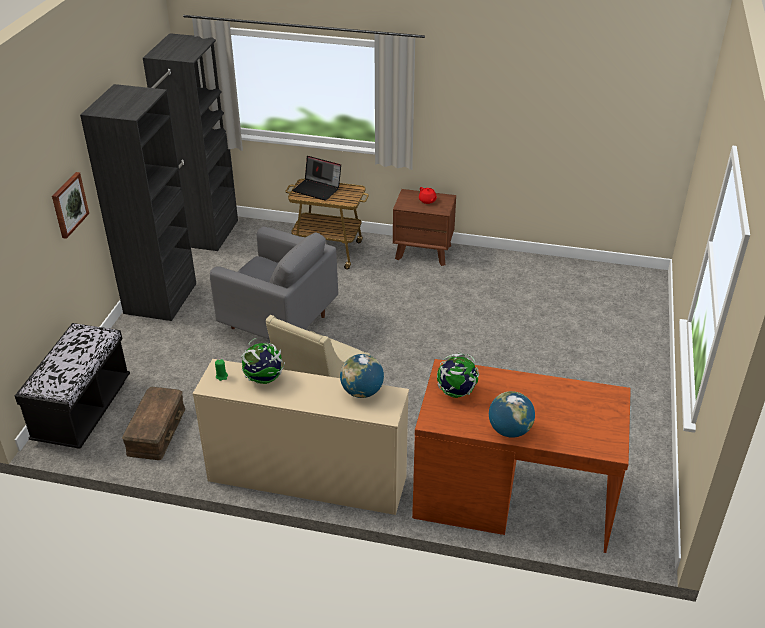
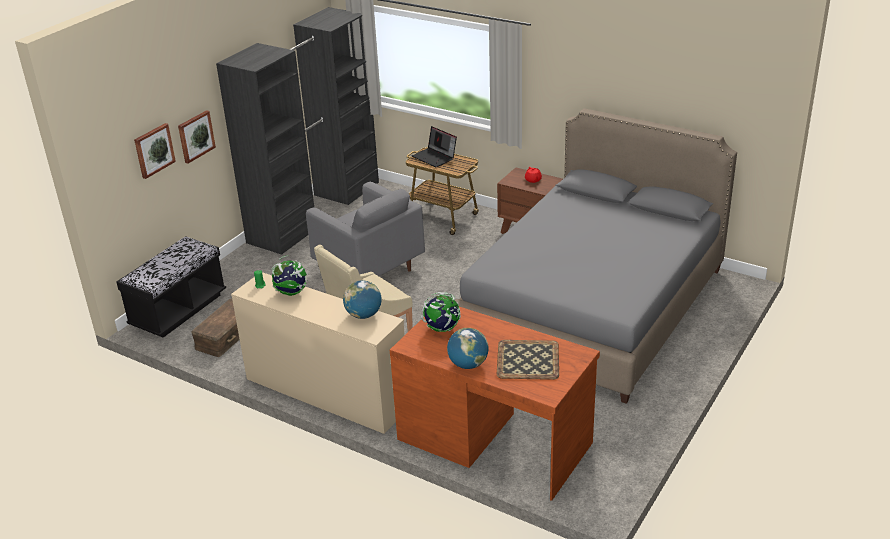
camera: 20 degrees right, 5 degrees down
(32, 230) = (154, 150): none -> picture
(529, 326) = (593, 307): none -> grey bed
(567, 413) = (527, 360): none -> tray

